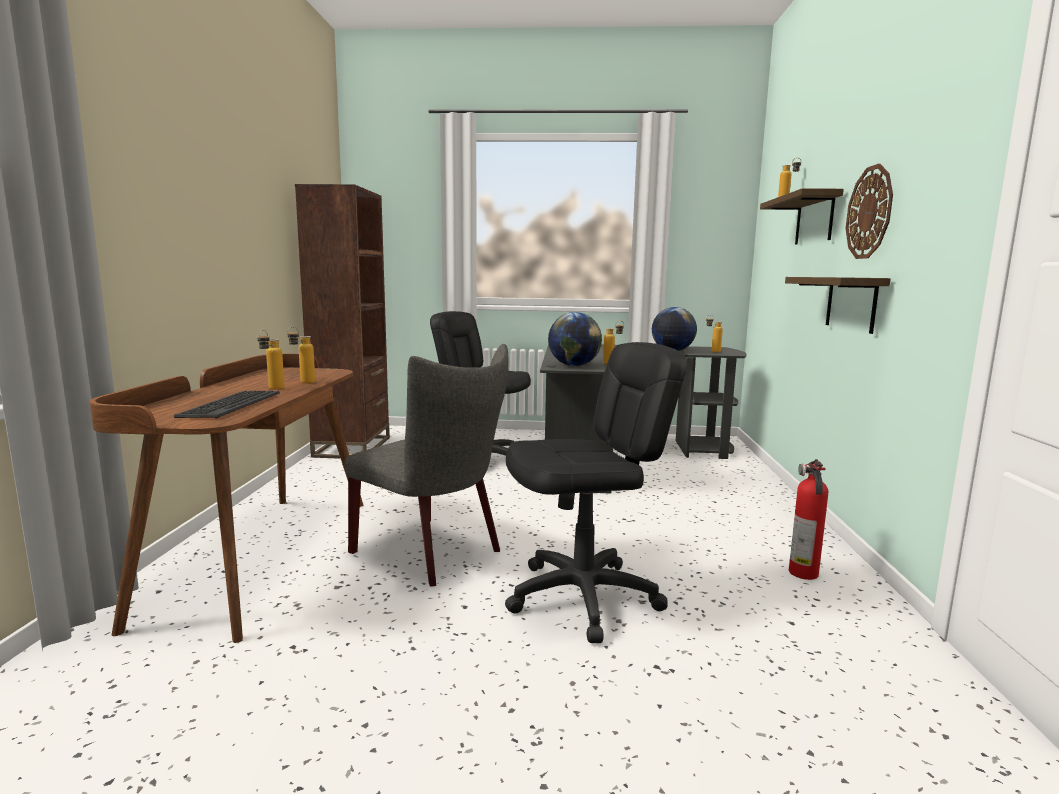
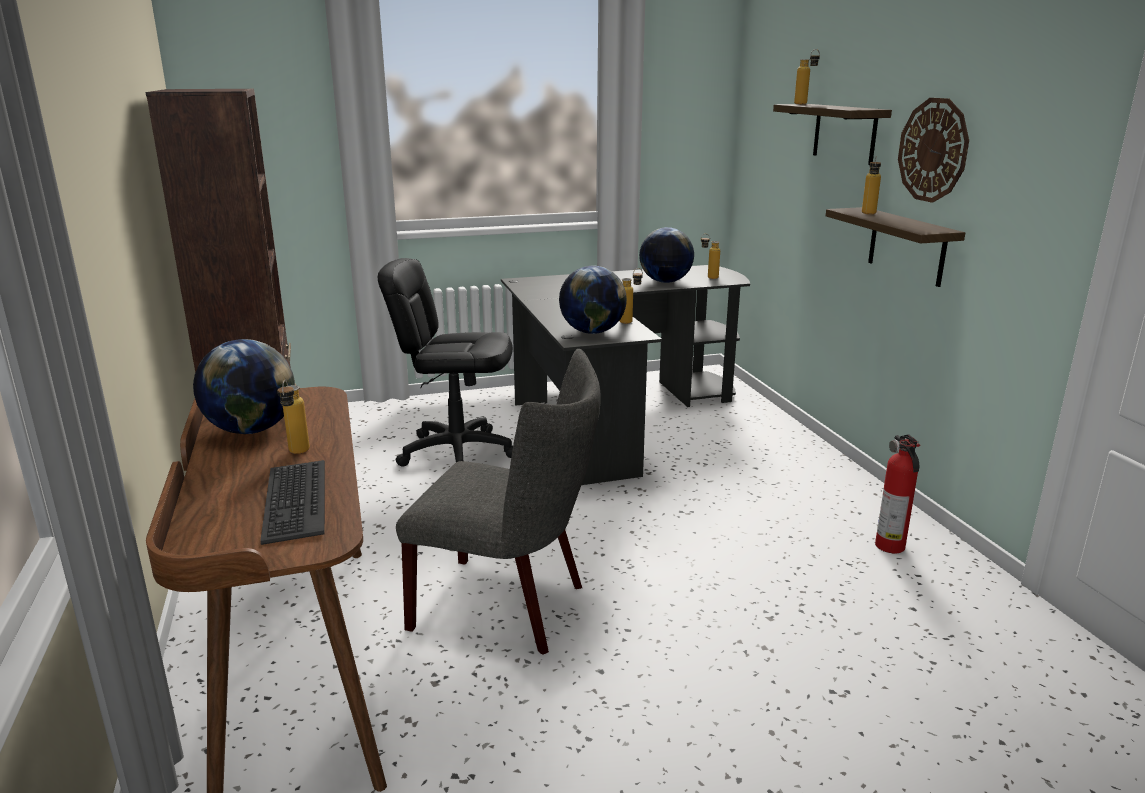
camera: 20 degrees left, 10 degrees up
(265, 379) = (251, 430): none -> globe
(302, 383) = (317, 431): bottle -> bottle (868, 214)
(583, 597) = (712, 627): black office chair -> none

